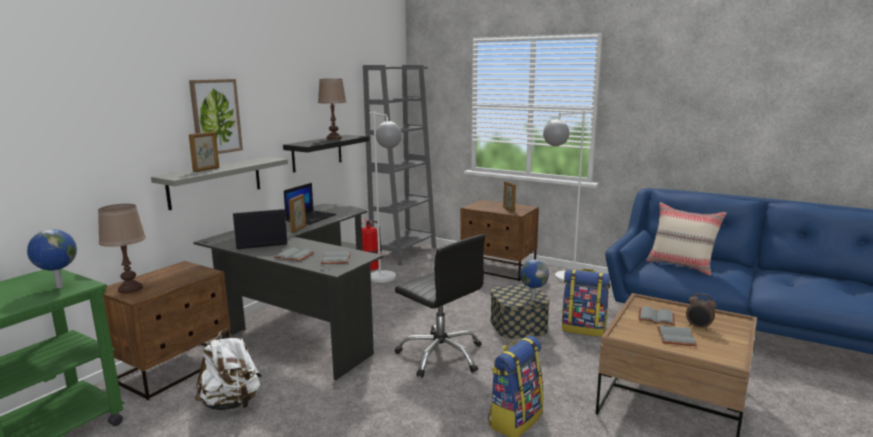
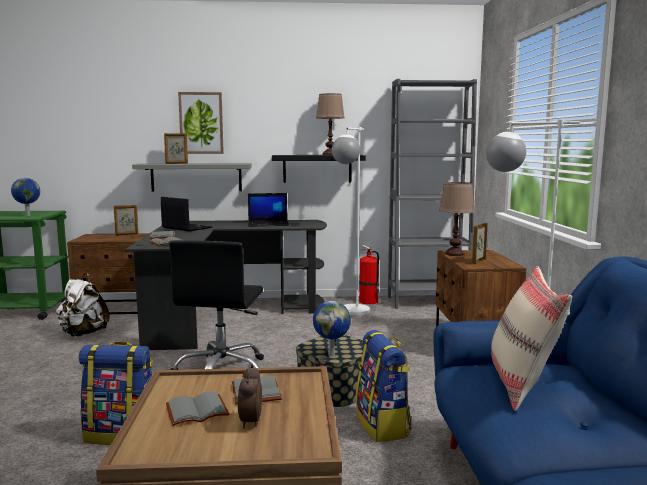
camera: 55 degrees right, 5 degrees down
(130, 289) = (93, 237): brown table lamp -> brown table lamp (454, 254)
(299, 229) = (232, 227): picture frame -> picture frame (127, 234)

